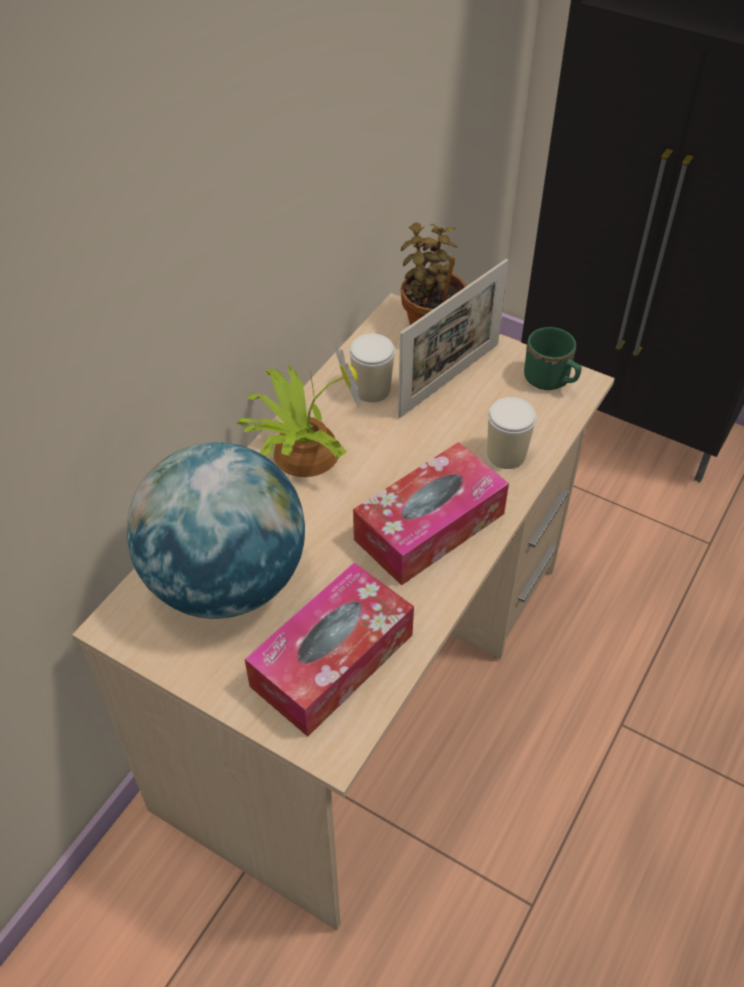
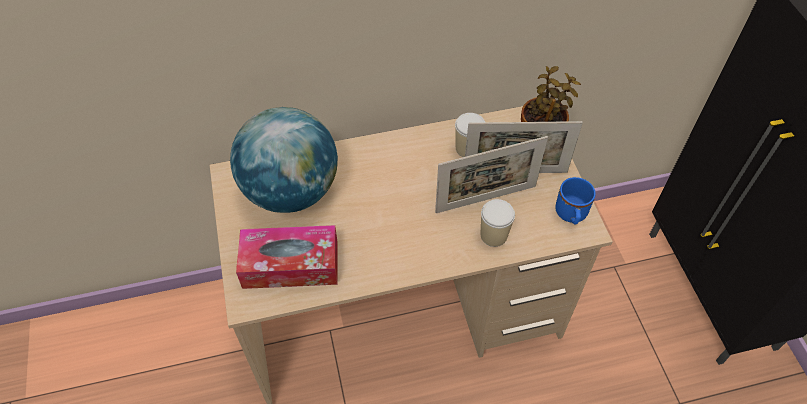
camera: 45 degrees right, 5 degrees up
(302, 451) = (395, 155): potted plant -> none
(429, 526) = (409, 240): tissue box -> none
(454, 426) = (486, 199): none -> picture frame
(551, 381) = (571, 215): green mug -> blue mug

